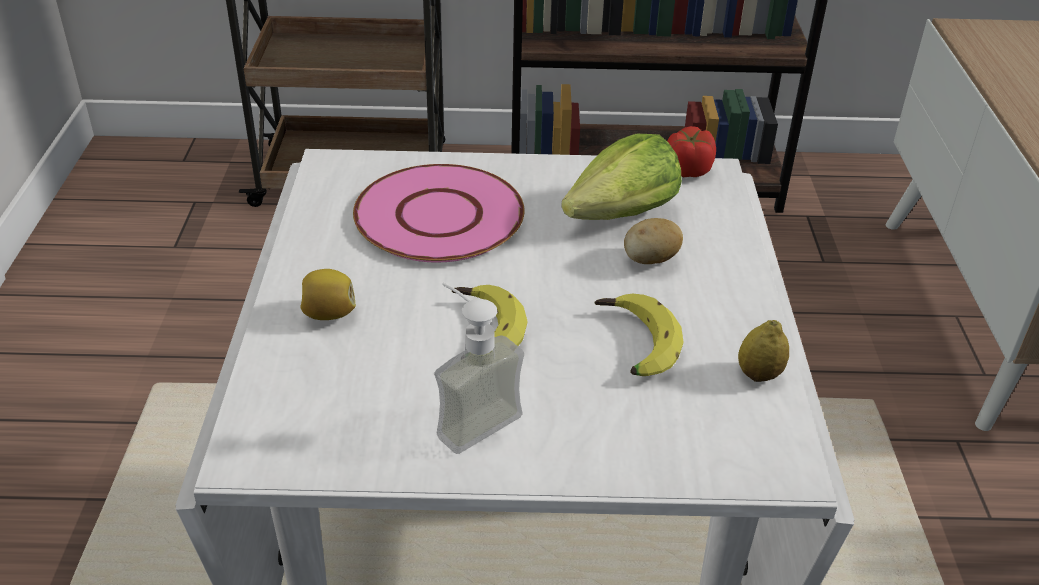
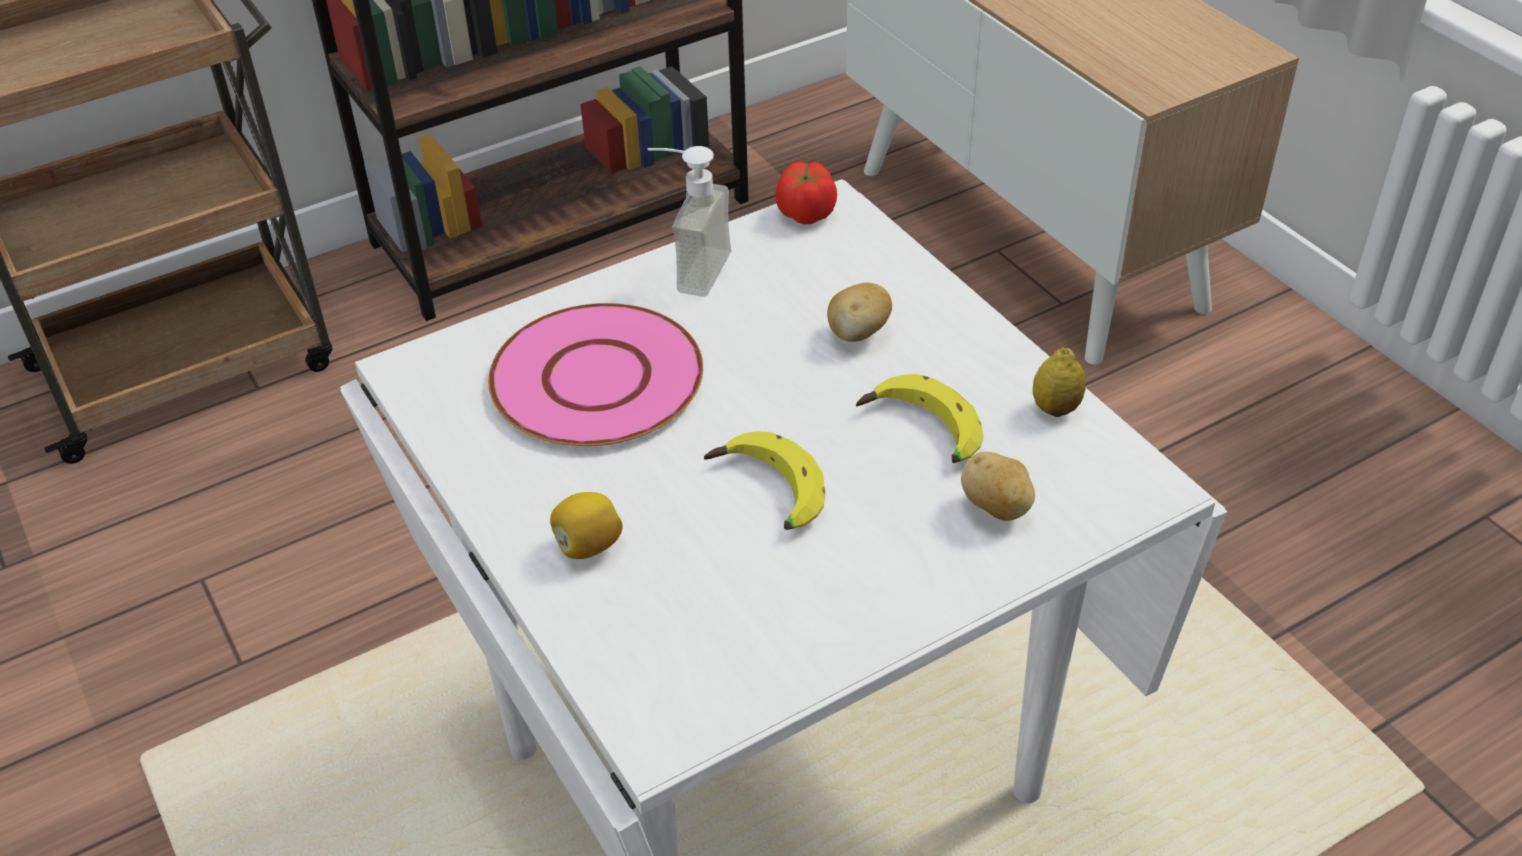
camera: 30 degrees left, 5 degrees up
(468, 416) = (836, 582): soap dispenser -> soap dispenser (688, 269)
(622, 214) = (786, 293): lettuce -> none
(641, 423) = (996, 508): none -> potato

